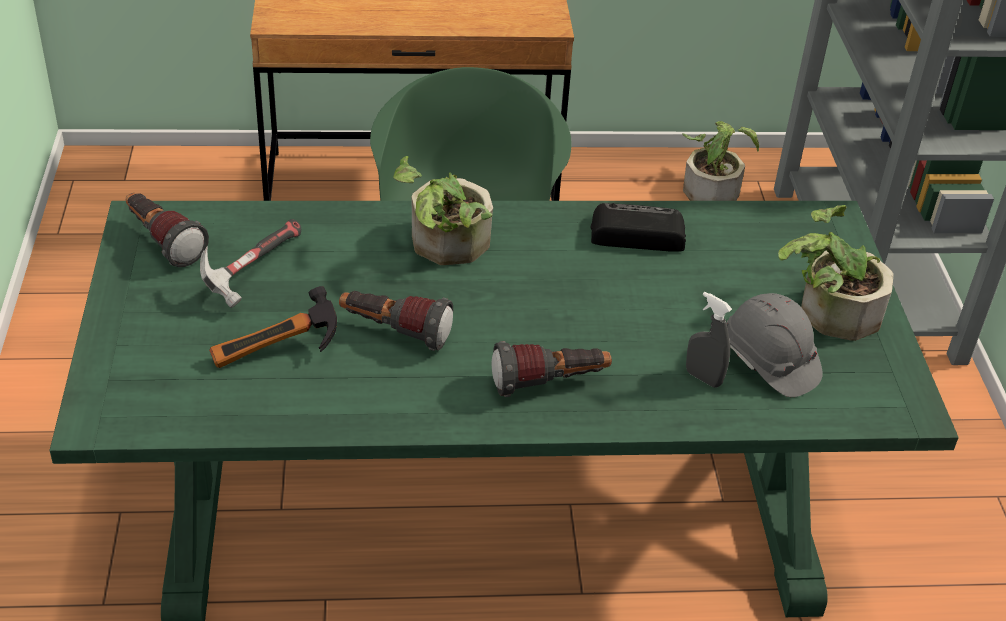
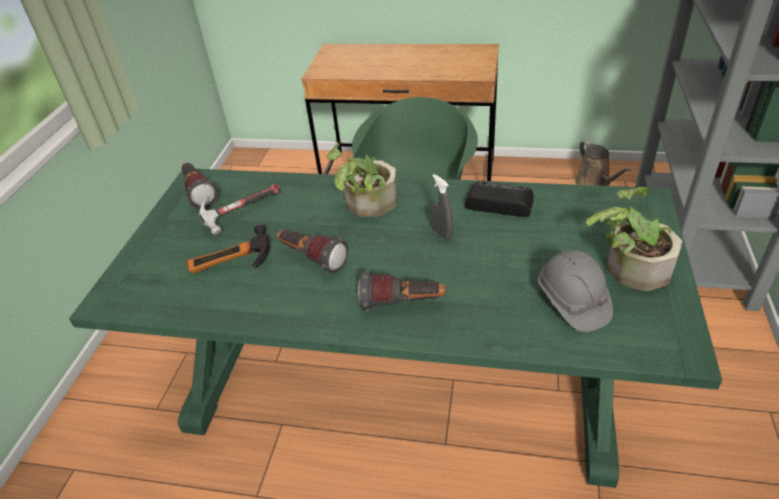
camera: 20 degrees right, 0 degrees up
(703, 378) = (517, 310): grey spray bottle -> grey spray bottle (442, 234)
(713, 187) = (594, 183): potted plant -> brown watering can

